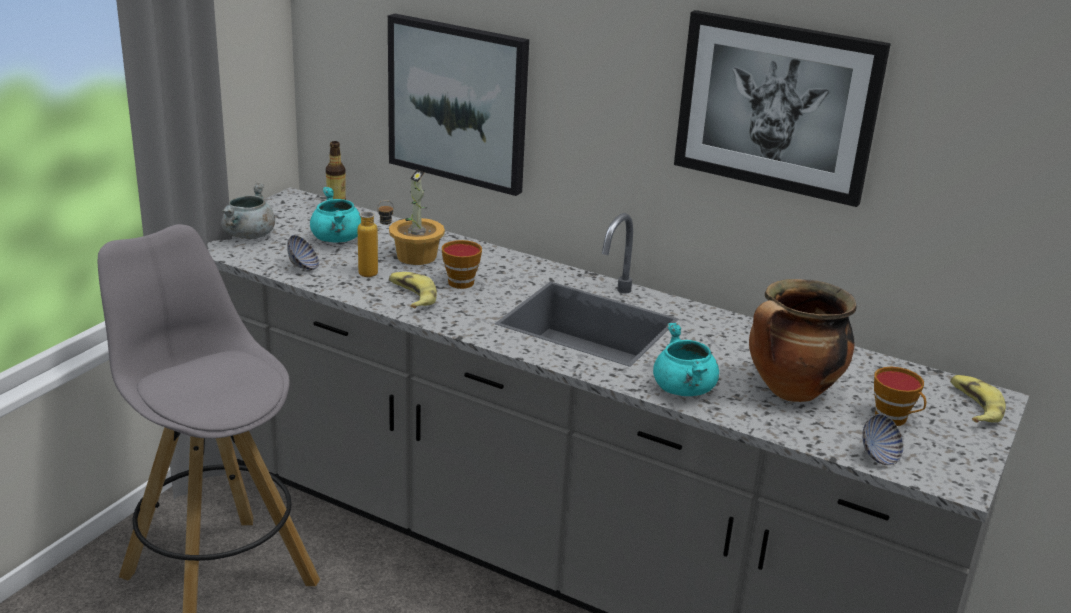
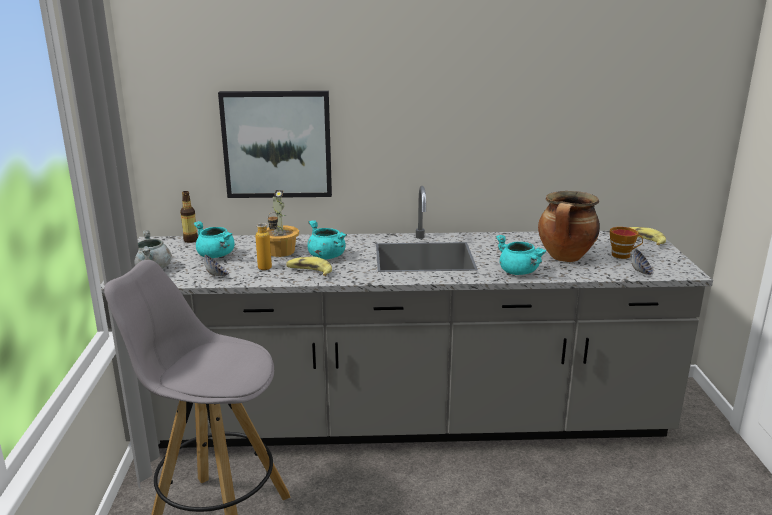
camera: 30 degrees left, 5 degrees down
(460, 281) = (326, 256): cup -> turquoise cooking pot
(777, 106) = (499, 101): picture -> none

